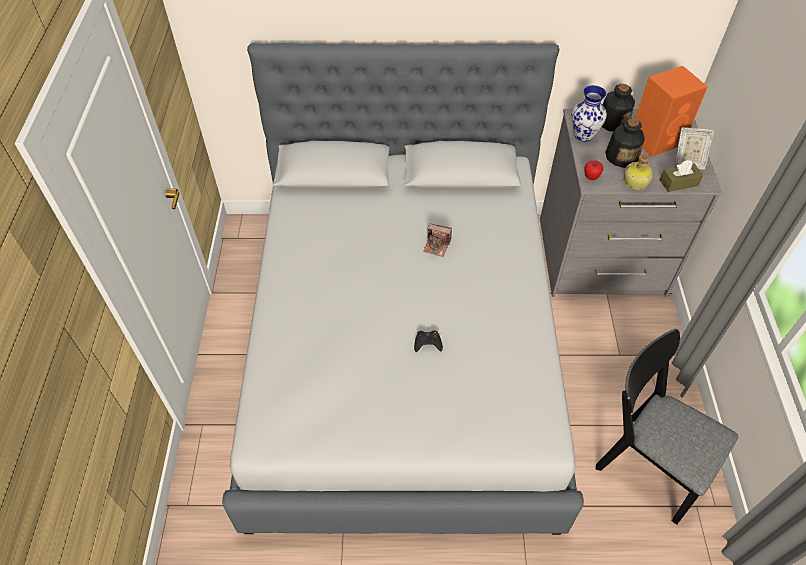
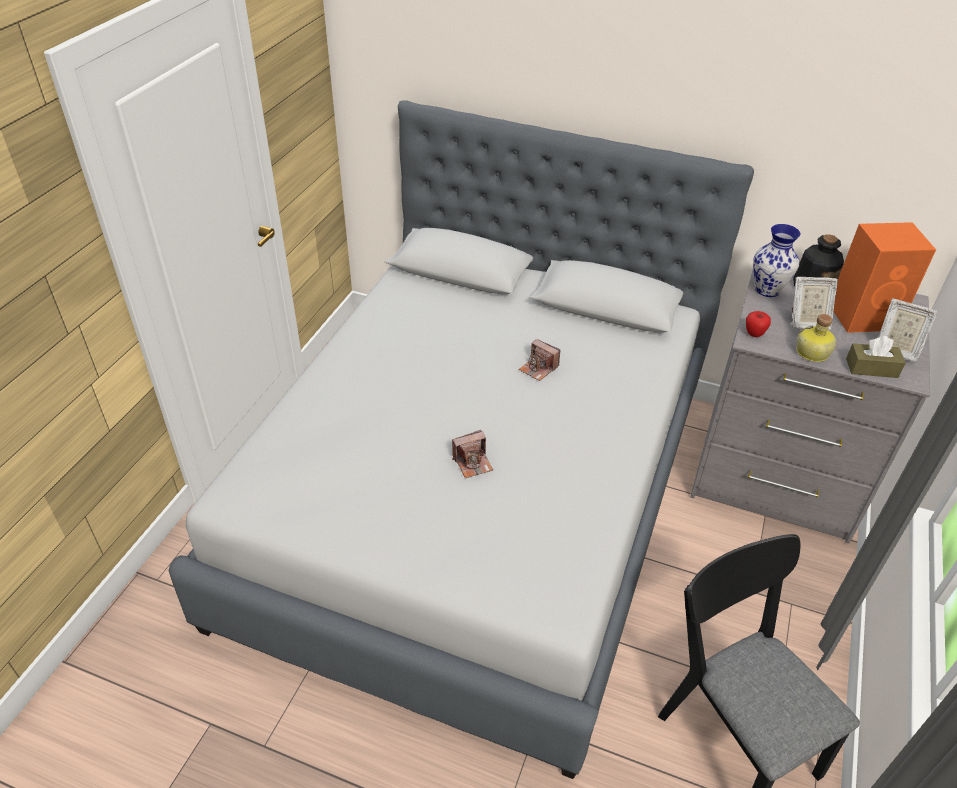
camera: 20 degrees right, 10 degrees down
(427, 343) = (472, 463): black game controller -> camera
(621, 156) = (806, 322): bottle -> picture frame

